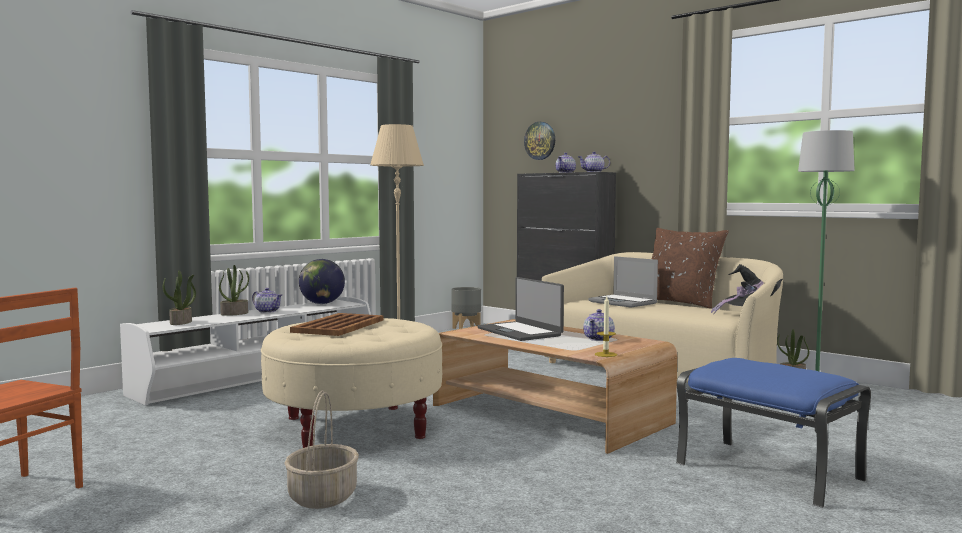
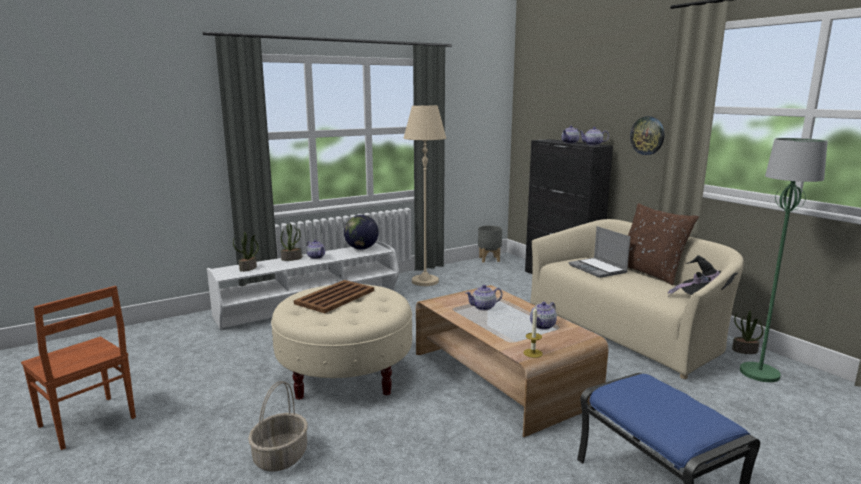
camera: 15 degrees right, 10 degrees up
(520, 332) = (484, 307): laptop -> teapot
(540, 140) = (555, 110): wall clock -> wall clock (647, 135)

